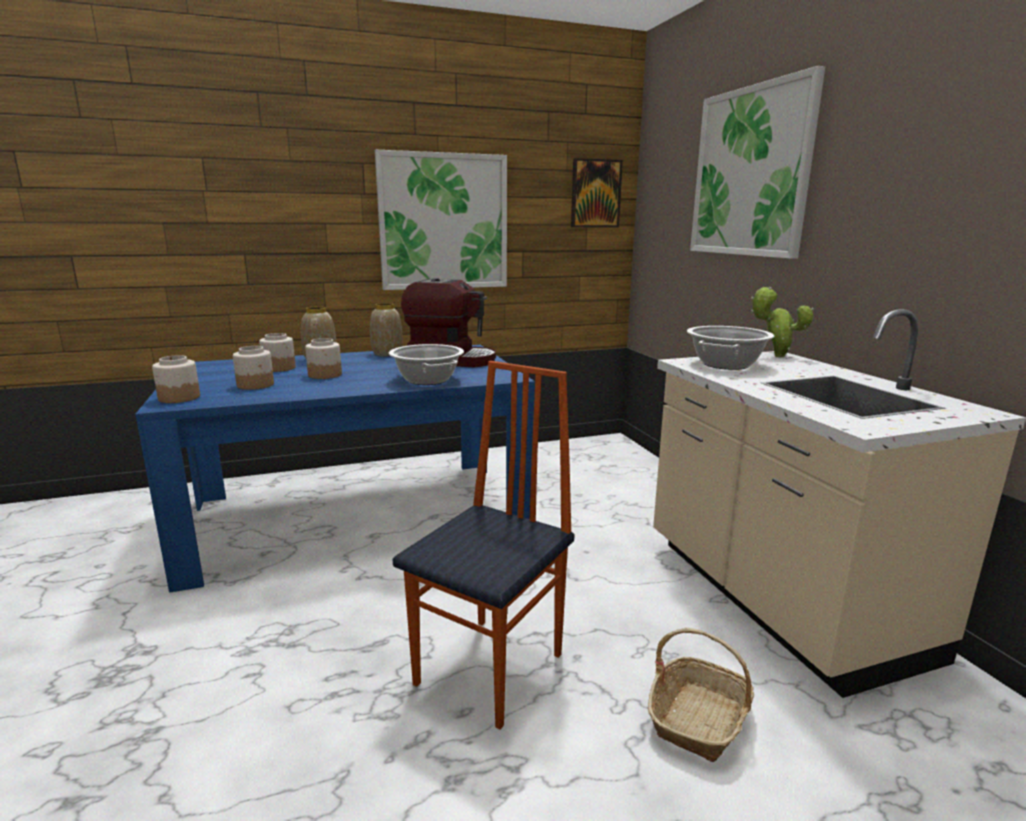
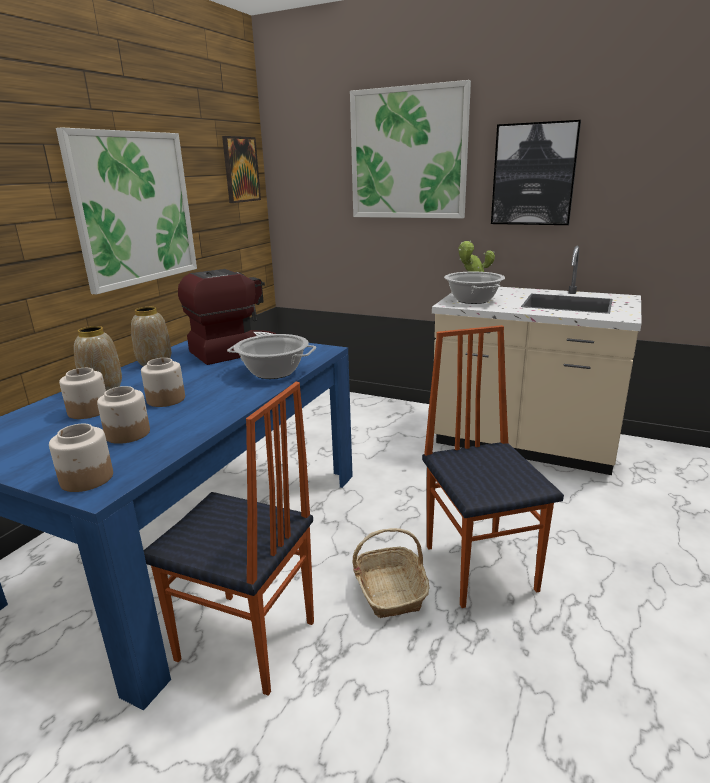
camera: 45 degrees left, 5 degrees up
(263, 596) = (246, 643): none -> chair
(699, 718) = (590, 520): basket -> basket (390, 590)
(888, 197) = (534, 174): none -> picture

